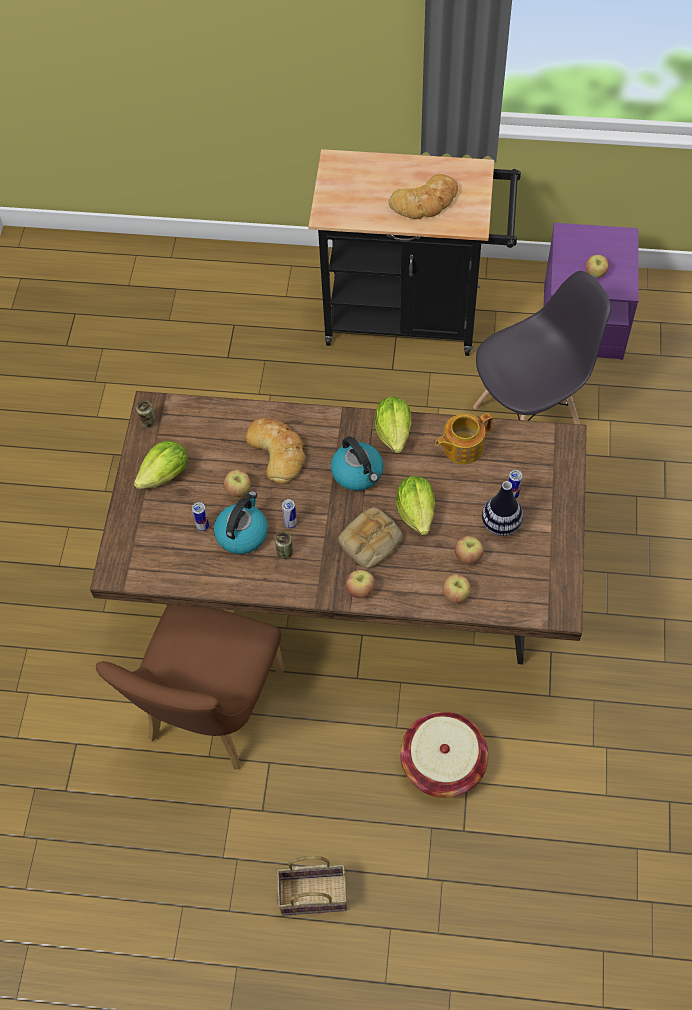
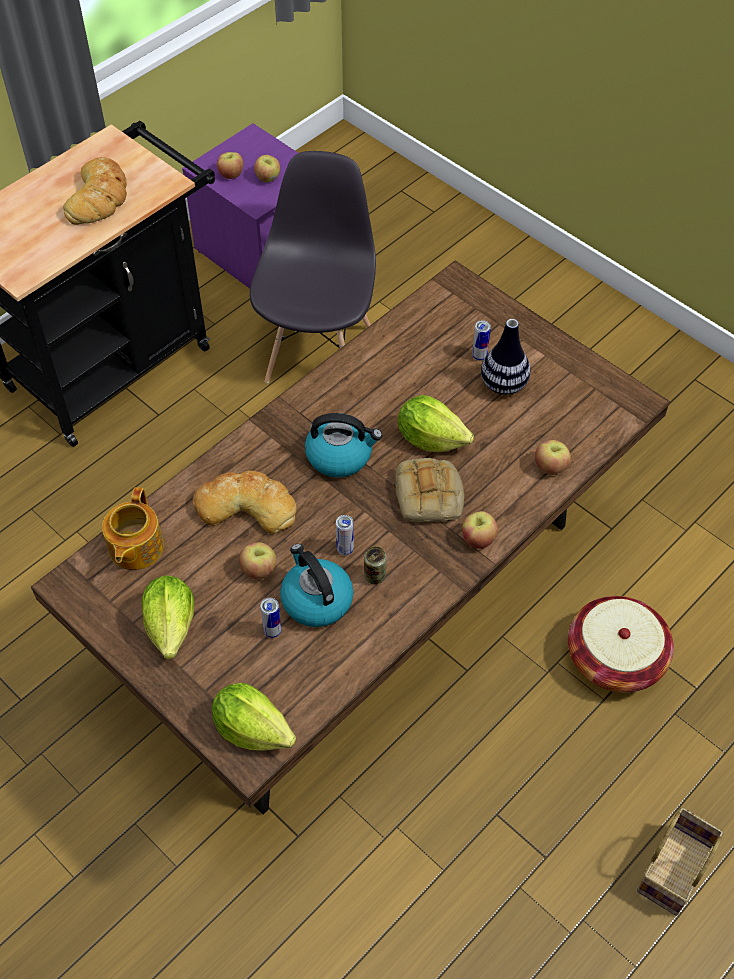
camera: 55 degrees left, 5 degrees down
(148, 422) = (84, 600): can -> none
(210, 714) = (396, 836): brown chair -> none
(394, 432) = (322, 398): lettuce -> lettuce (252, 729)
(462, 447) = (391, 359): teapot -> teapot (135, 548)
(468, 556) = (516, 430): apple -> apple (231, 174)

